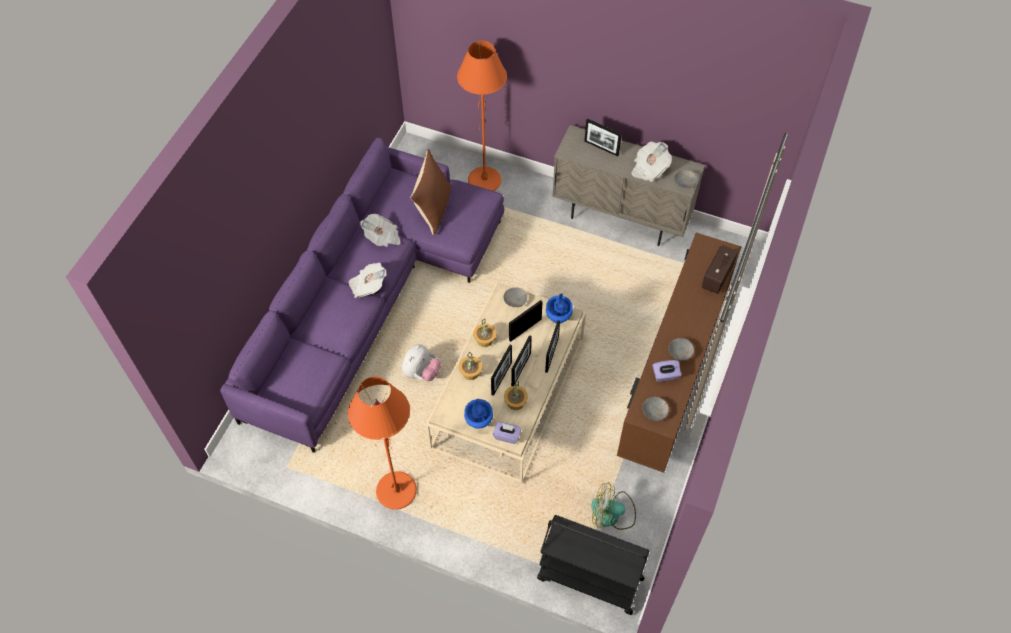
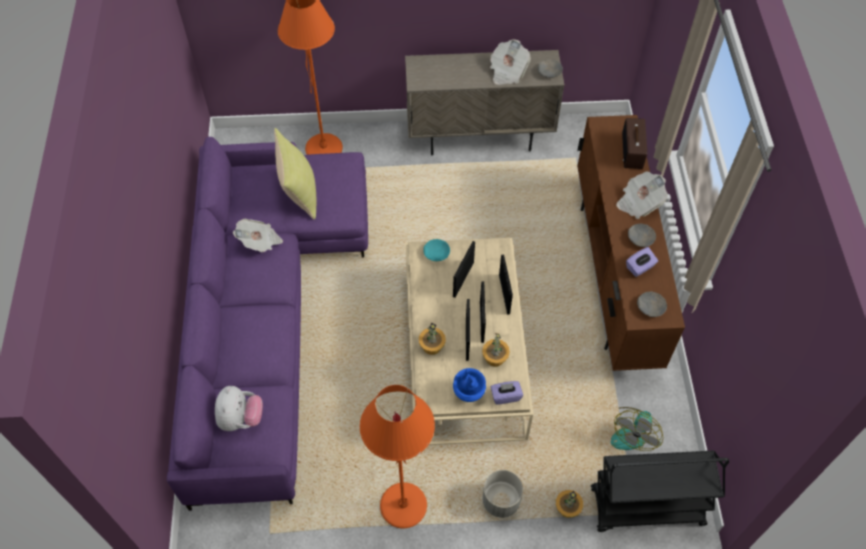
camera: 25 degrees left, 0 degrees up
(368, 286) = (272, 299): newspaper -> newspaper (639, 202)
(421, 372) = (363, 369): plush toy -> plush toy (241, 418)
(433, 208) = (299, 192): brown pillow -> yellow pillow
(474, 521) = (501, 501): none -> grey planter
(485, 340) = (428, 306): potted plant -> potted plant (568, 508)
(515, 300) = (437, 253): grey bowl -> turquoise bowl
(558, 317) = (489, 254): blue vase -> none
(601, 148) = (449, 67): picture frame -> none
(612, 514) = (632, 431): fan -> fan turned 45 degrees counterclockwise

